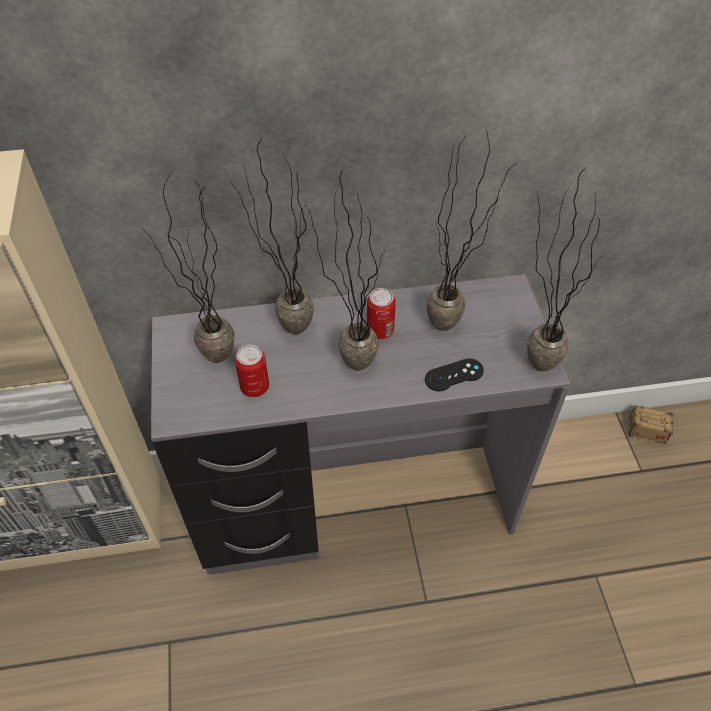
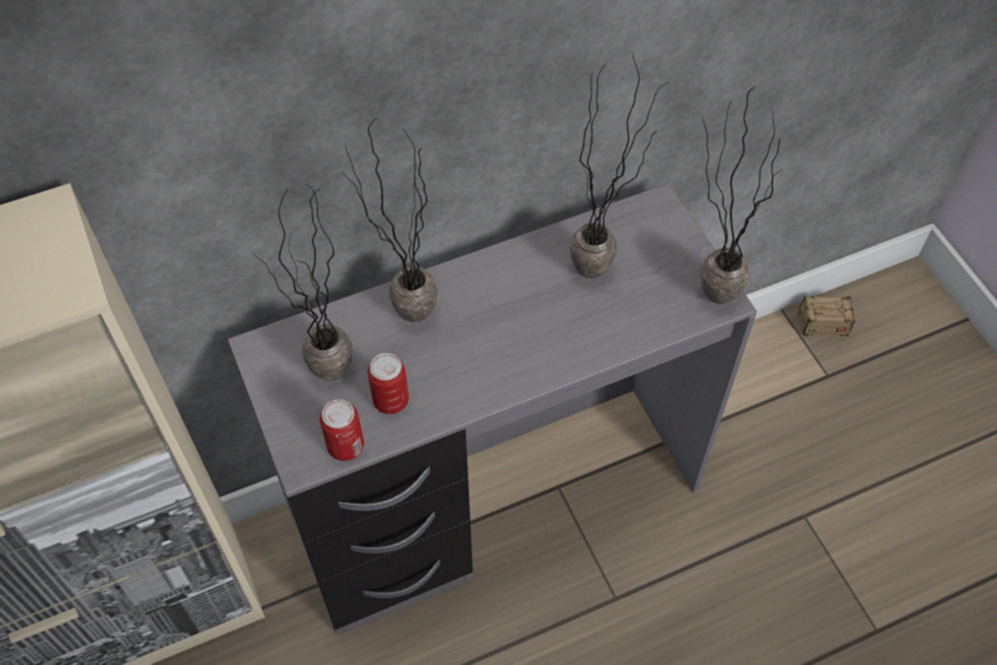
camera: 15 degrees left, 5 degrees up
(348, 358) = (491, 338): potted plant -> none
(380, 330) = (518, 294): can -> can (345, 446)
(454, 375) = (622, 331): black game controller -> none

